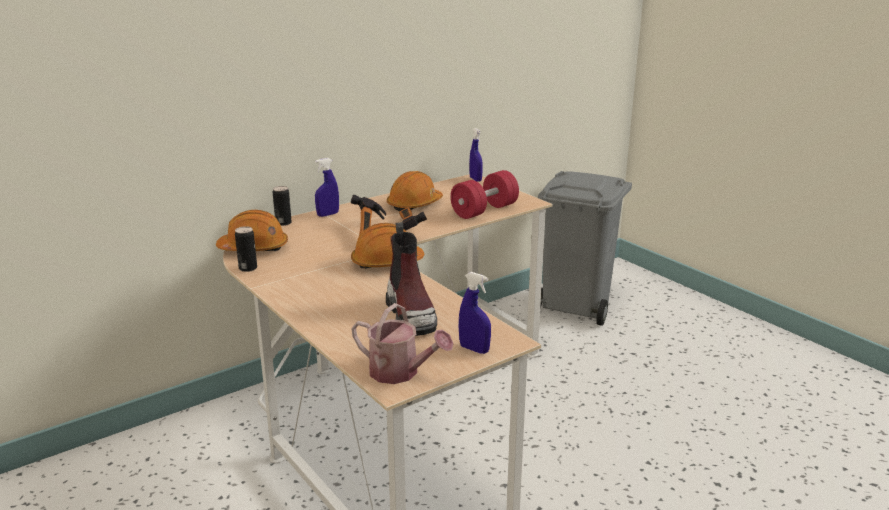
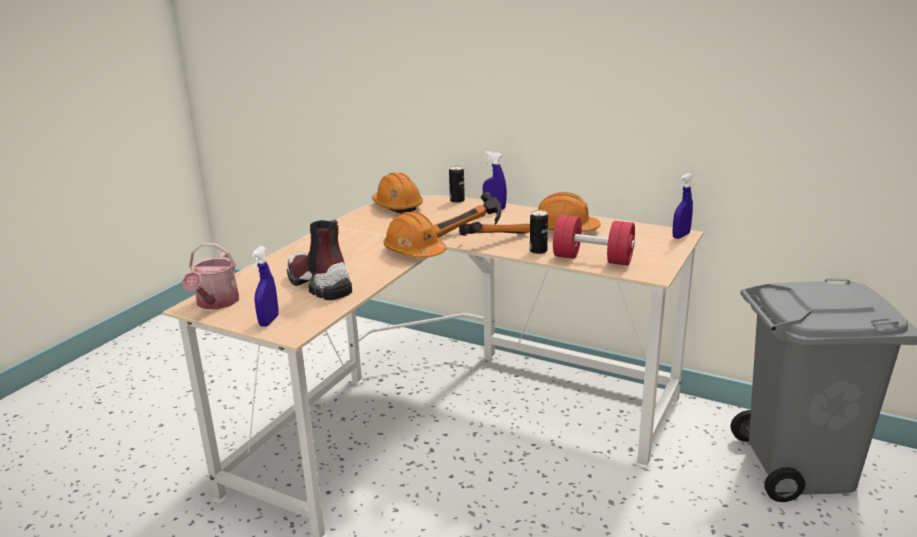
camera: 65 degrees right, 0 degrees up
(248, 268) = (359, 214): can -> can (538, 251)
(411, 315) = (318, 284): boot -> boot turned 90 degrees clockwise

